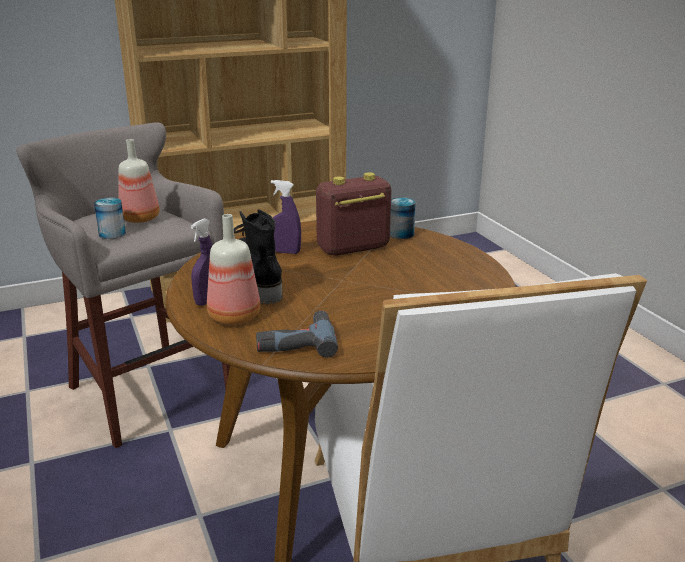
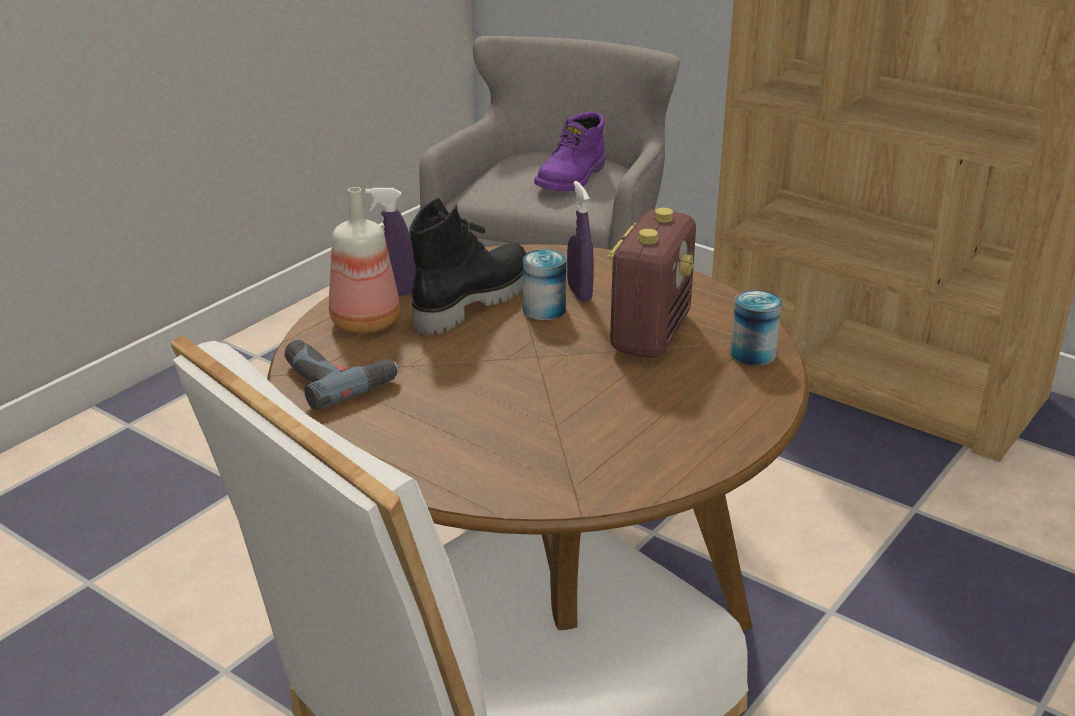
camera: 60 degrees right, 5 degrees up
(112, 234) = (508, 183): can -> can (544, 310)
(141, 218) = (572, 179): bottle -> purple boot
(352, 248) = (650, 333): radio -> radio turned 75 degrees clockwise

